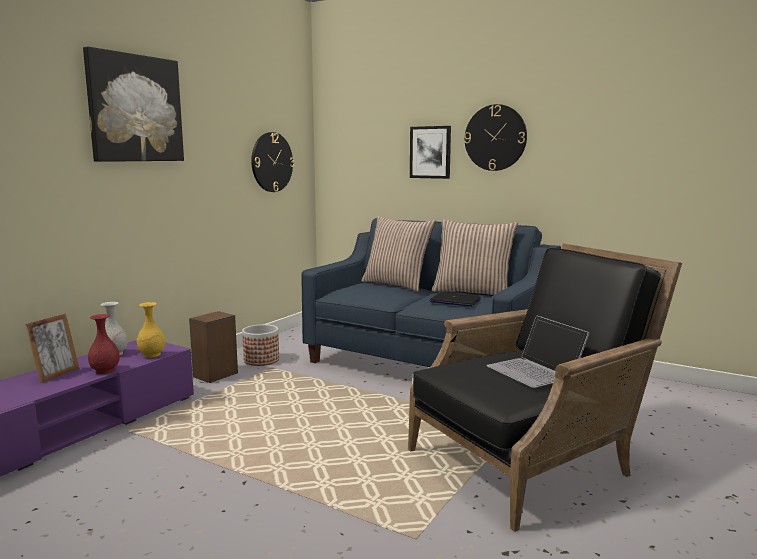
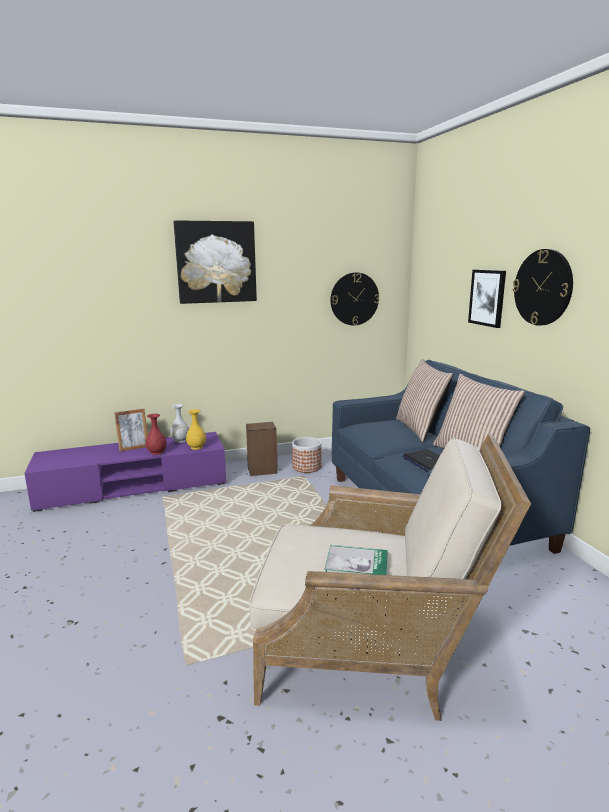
camera: 40 degrees right, 5 degrees up
(532, 459) = (372, 649): black armchair -> beige armchair
(536, 370) = (356, 565): laptop -> book

